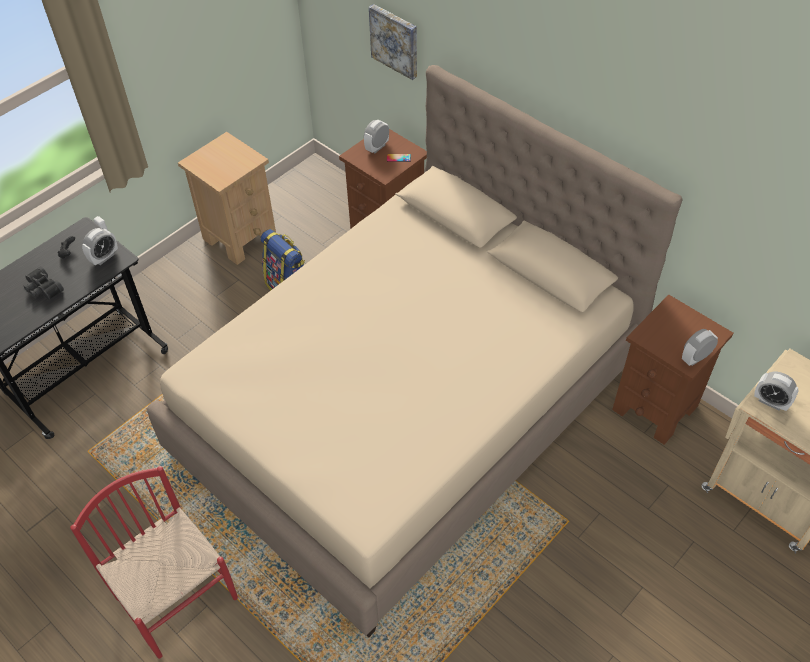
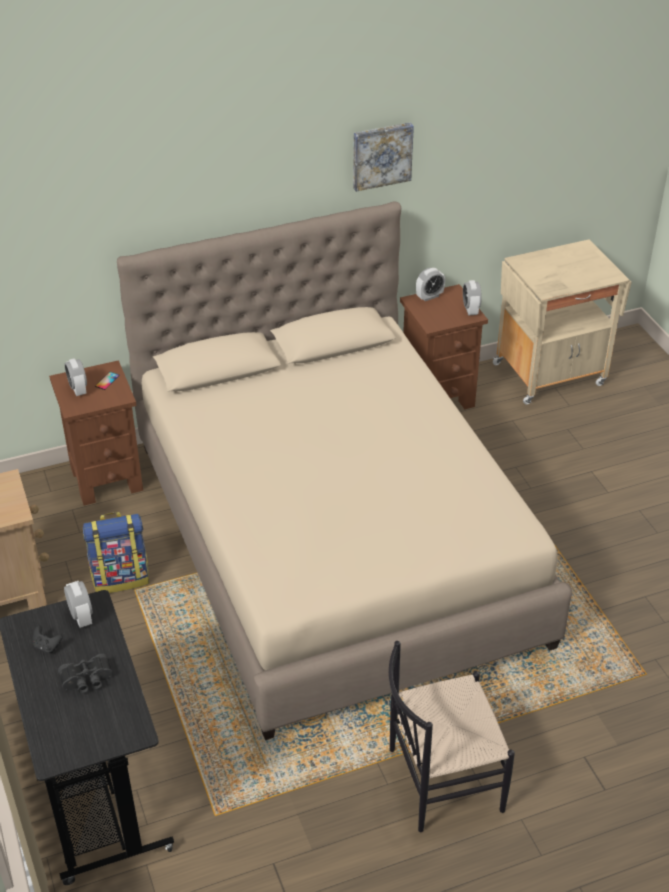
camera: 65 degrees left, 10 degrees down
(174, 594) = (440, 781): red chair -> black chair
(395, 40) = (49, 271): picture -> picture (381, 155)
(770, 402) = (545, 285): alarm clock -> alarm clock (429, 296)

